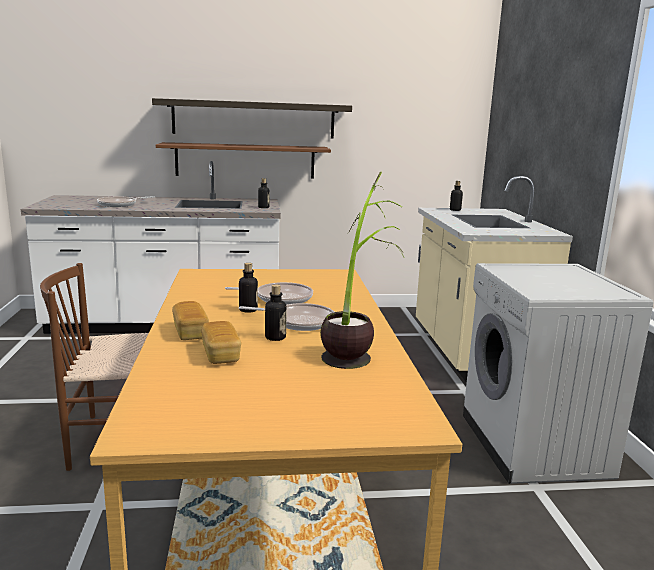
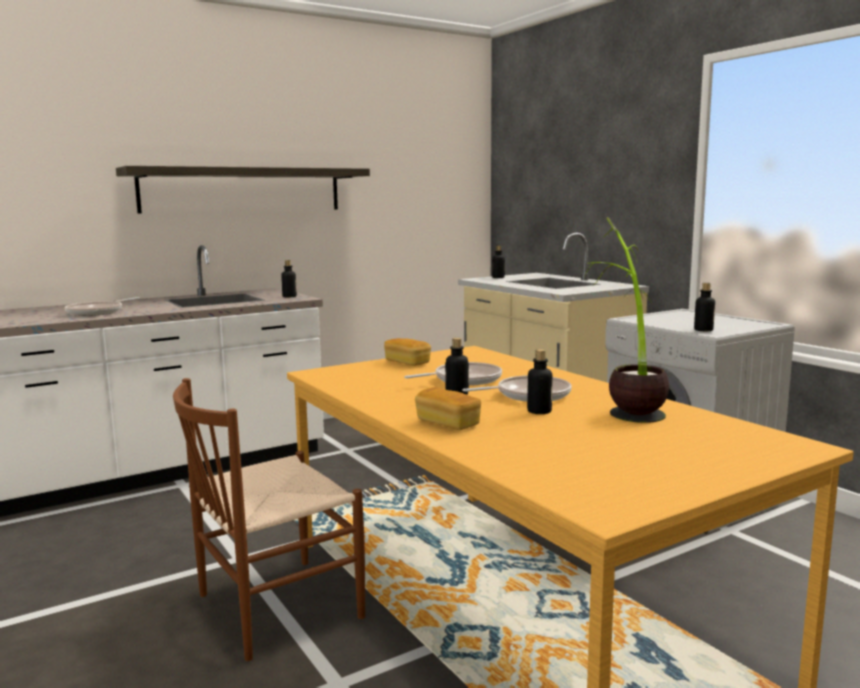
camera: 25 degrees left, 5 degrees down
(221, 355) = (524, 435): bread -> bread (407, 363)
(245, 160) = (235, 243): brown shelf -> none
(537, 289) = (703, 330): none -> bottle

